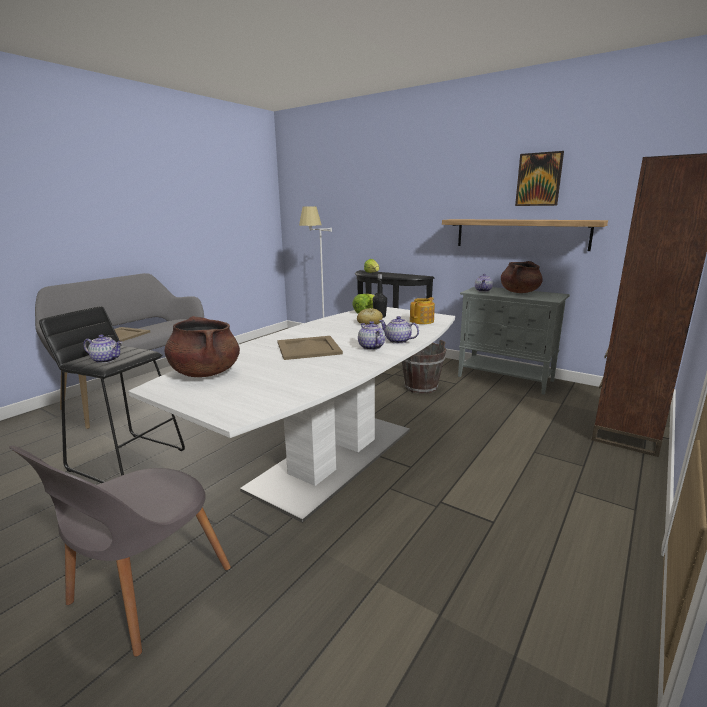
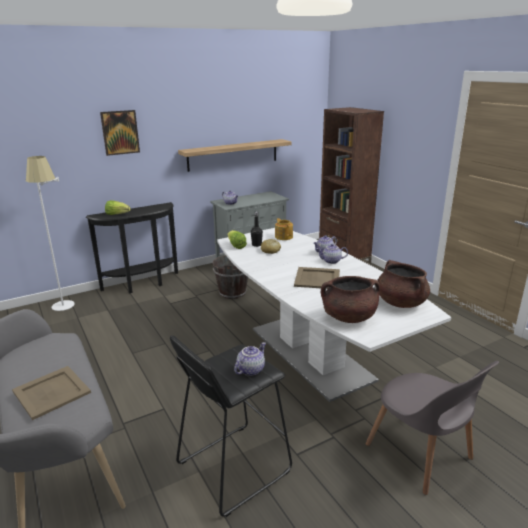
camera: 65 degrees left, 5 degrees up
(519, 292) = (250, 198): brown cooking pot -> brown cooking pot (400, 302)
(539, 179) = (240, 114): picture -> picture (120, 132)

